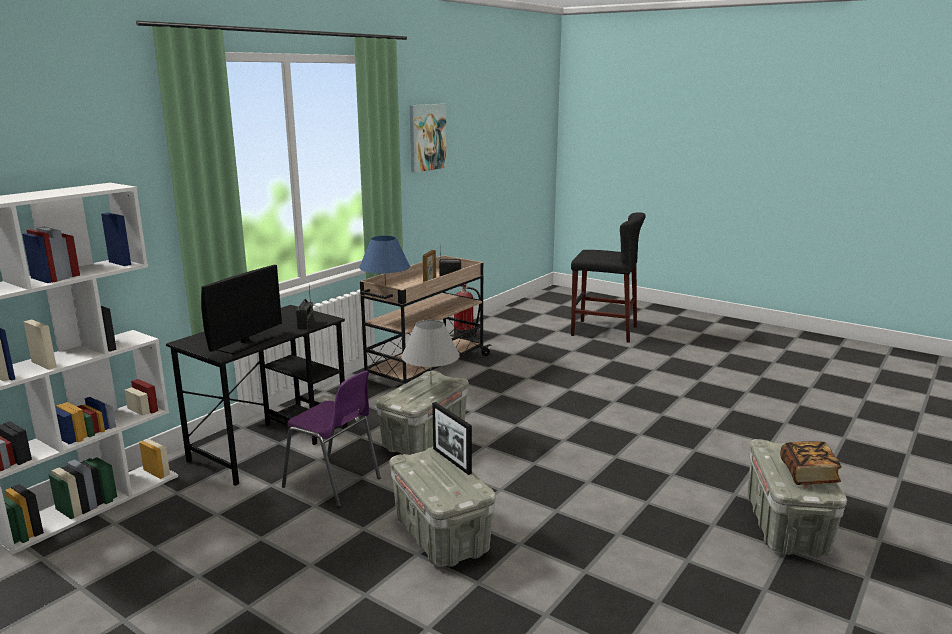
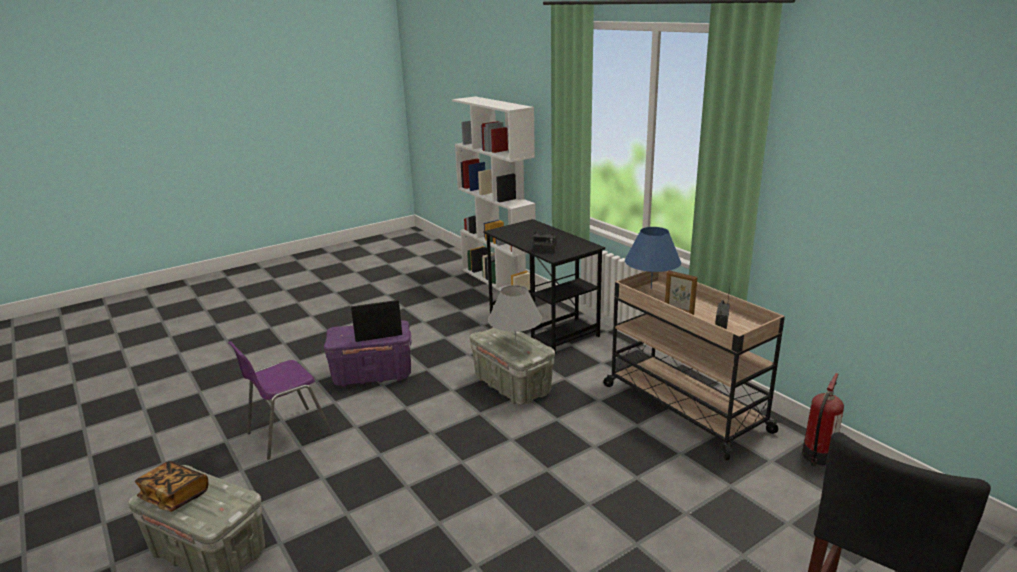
camera: 110 degrees right, 5 degrees up
(245, 344) = (513, 235): monitor -> none
(334, 483) = (468, 344): purple chair -> purple chair (287, 434)
(427, 137) = (847, 151): picture -> none
(442, 535) = (372, 375): grey storage box -> purple storage box

